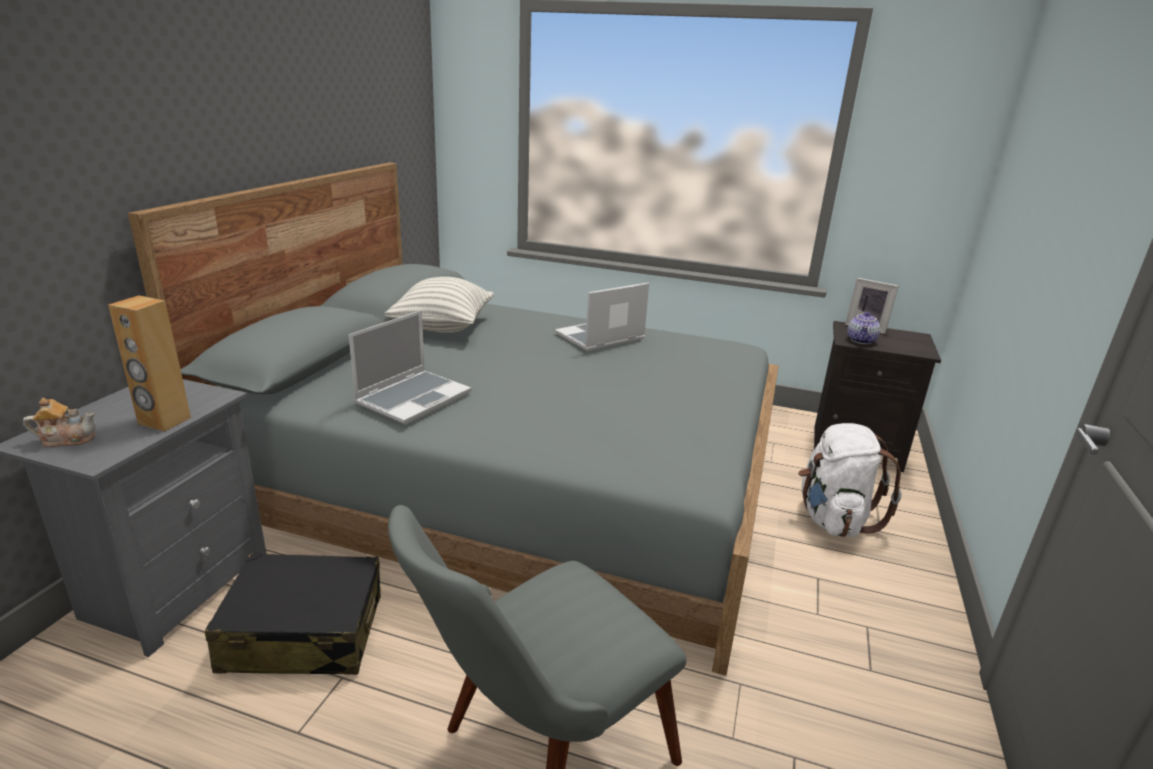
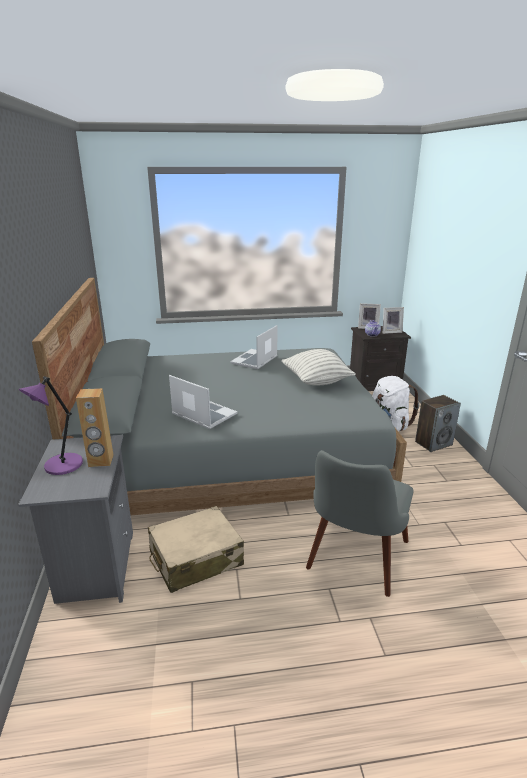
camera: 25 degrees left, 0 degrees up
(67, 439) = (59, 486): teapot -> none
(112, 412) = (61, 466): none -> purple table lamp
(303, 633) = (195, 559): black suitcase -> beige suitcase
(414, 398) = (203, 414): laptop -> laptop turned 60 degrees counterclockwise
(442, 327) = (165, 374): pillow -> pillow (316, 381)
(901, 583) = (433, 443): none -> speaker
(906, 343) = (390, 331): none -> picture frame

